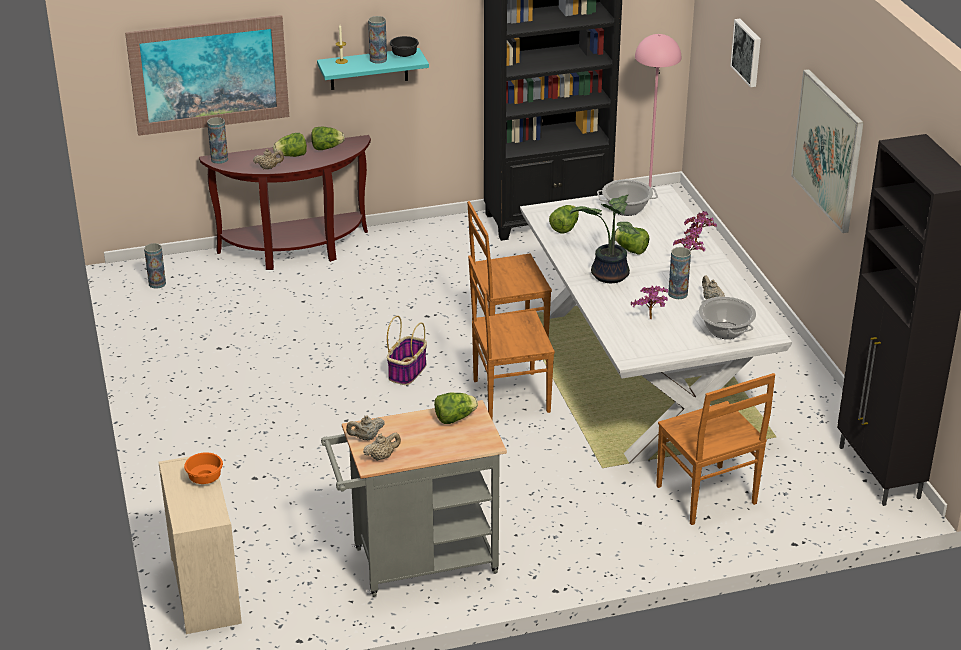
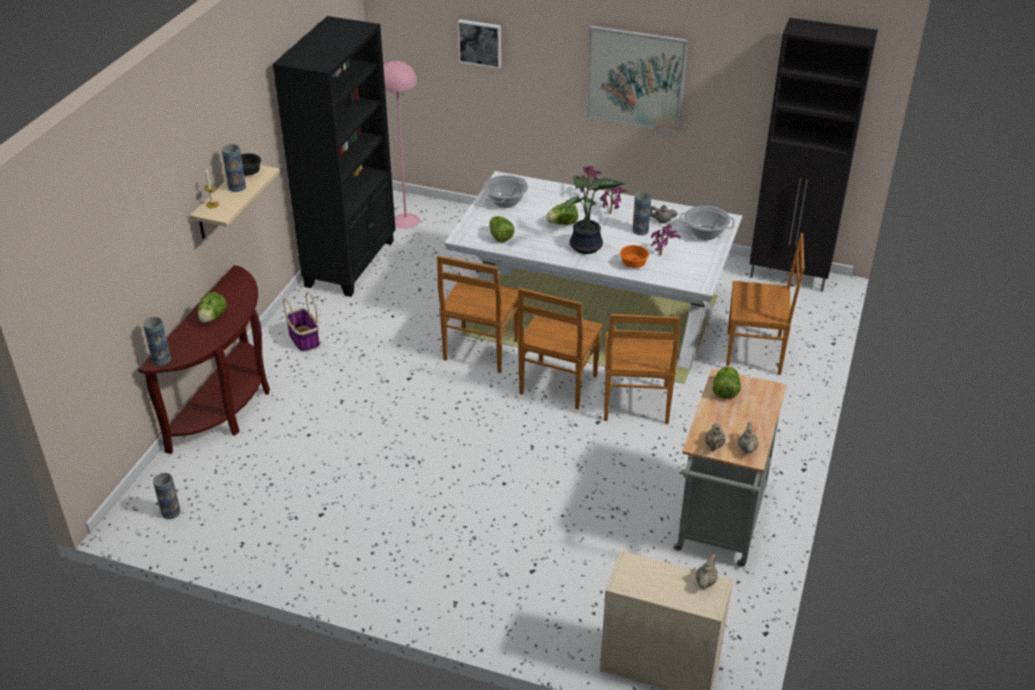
camera: 55 degrees left, 5 degrees up
(206, 478) = (655, 569): orange bowl -> orange bowl (634, 264)
(209, 75) = (125, 281): picture -> none
(269, 168) = (215, 337): beige teapot -> beige teapot (705, 581)
(326, 148) = (225, 294): lettuce -> none
(369, 69) = (220, 202): turquoise shelf -> beige shelf
(407, 371) = (472, 421): basket -> basket (303, 339)
(533, 451) = (635, 405): none -> brown chair

